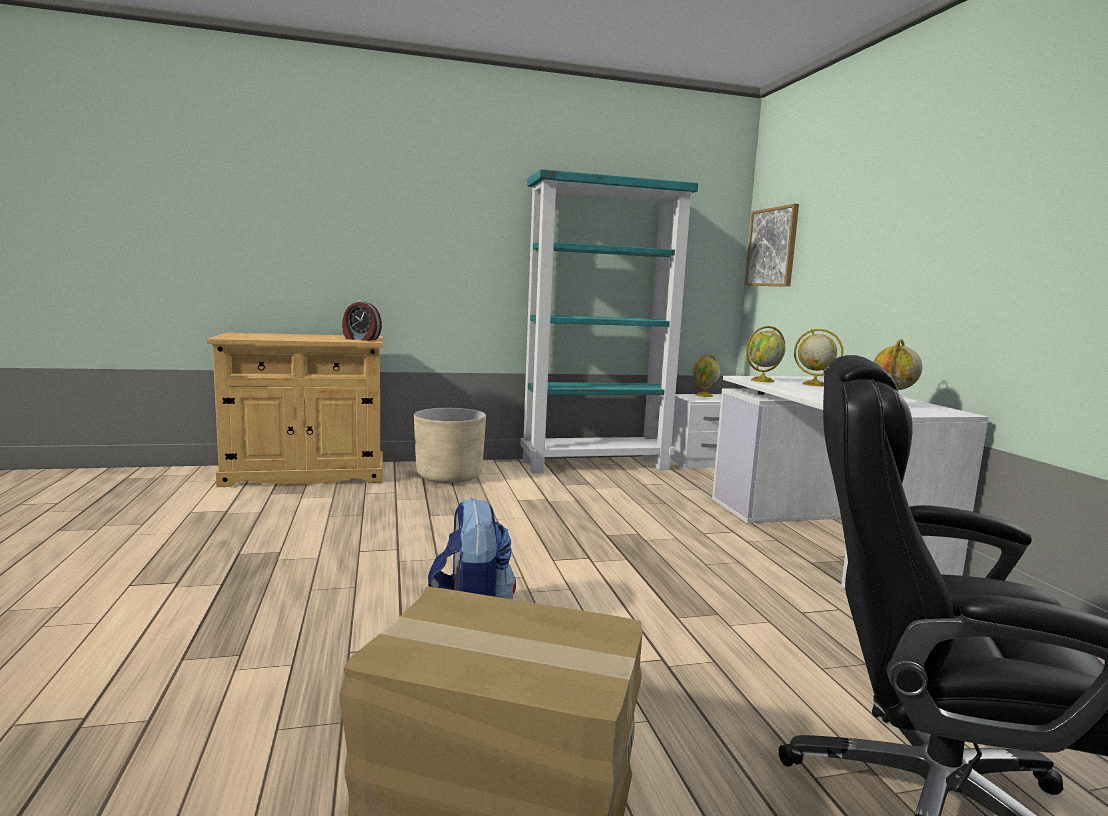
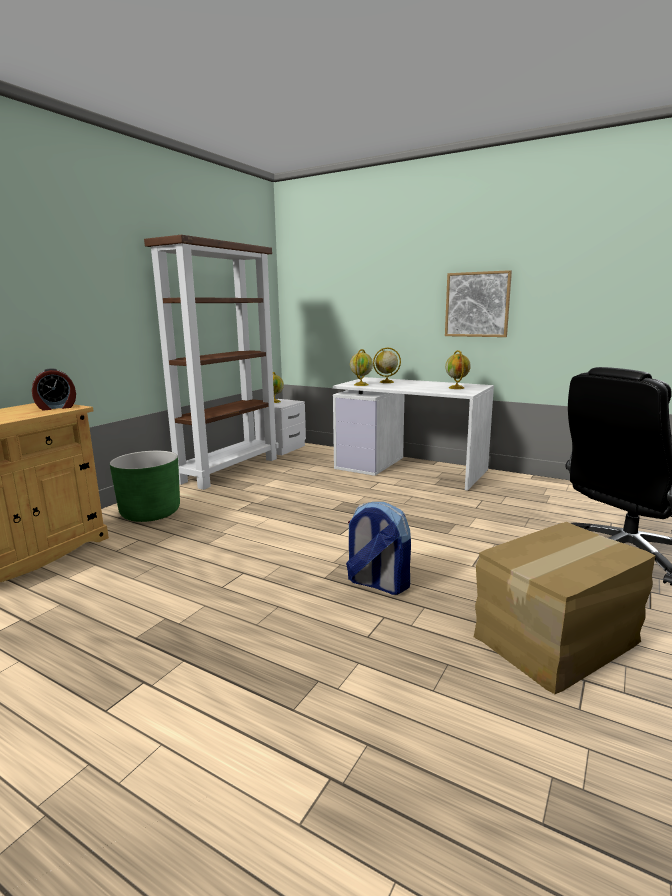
camera: 45 degrees left, 5 degrees up
(449, 476) = (150, 513): beige planter -> green planter
(596, 464) = (229, 470): turquoise bookcase -> brown bookcase
(772, 247) = (306, 292): picture -> picture (477, 304)

